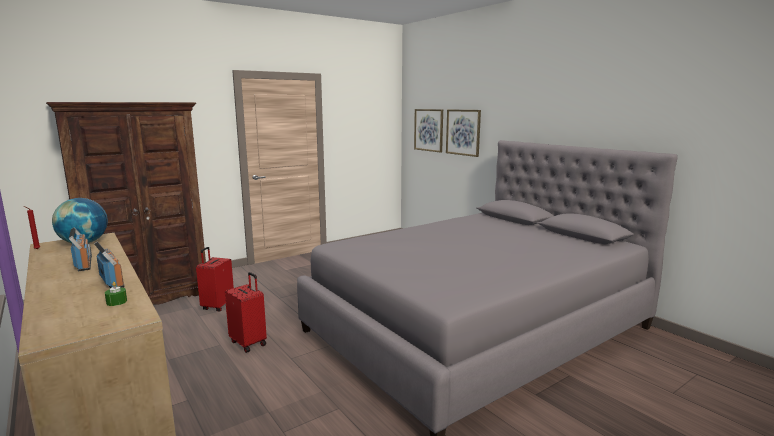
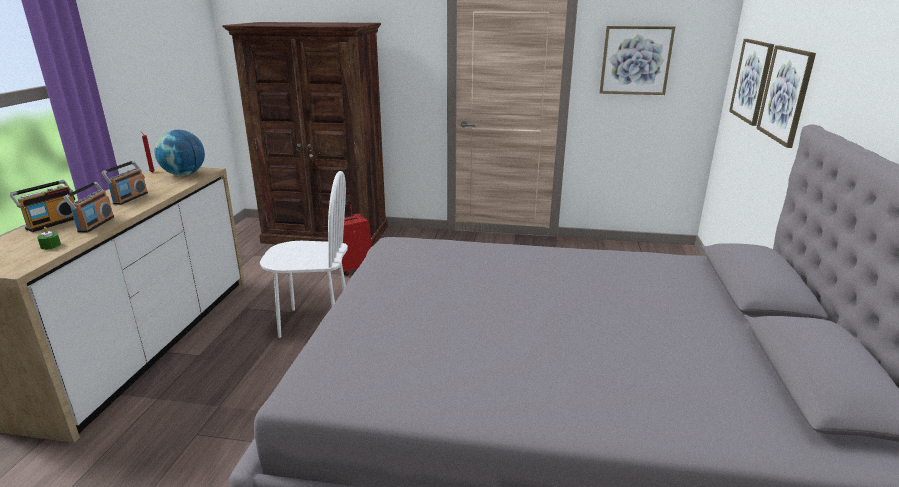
camera: 45 degrees right, 10 degrees up
(55, 295) = (52, 223): none -> radio
(249, 343) = (315, 323): red suitcase -> white chair
(357, 124) = (635, 60): none -> picture

